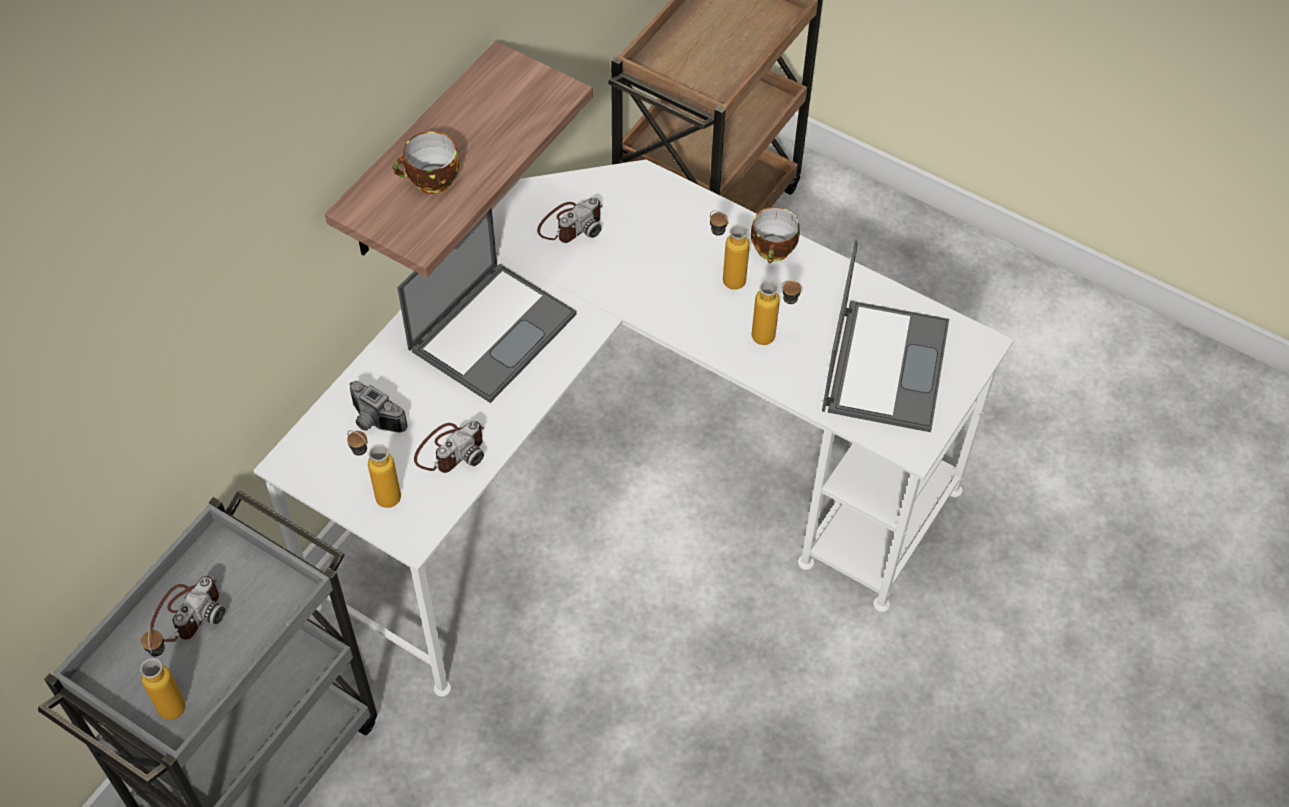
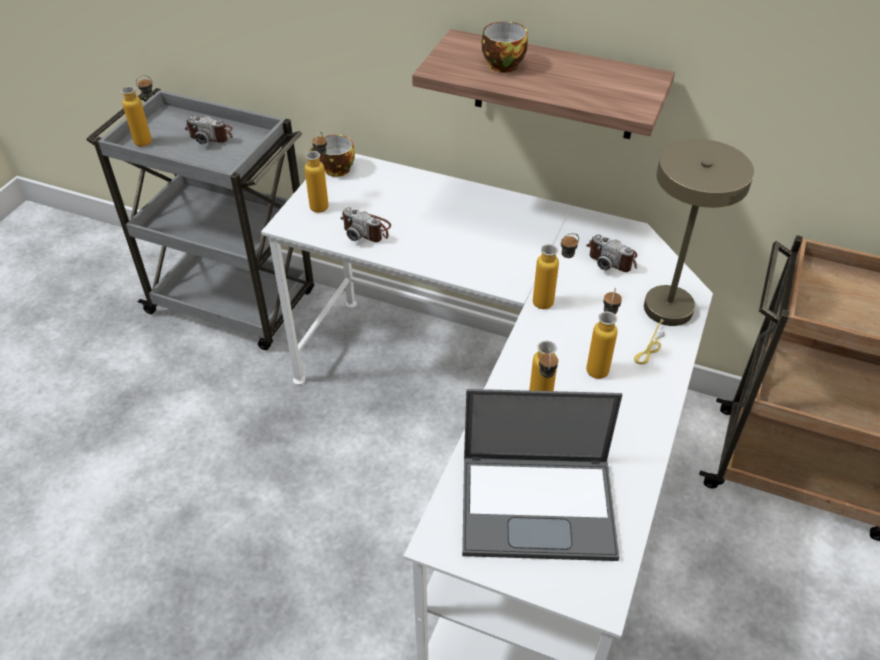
camera: 80 degrees right, 10 degrees down
(373, 422) = (383, 190): camera -> none
(493, 330) = (485, 232): laptop -> none
(626, 294) = (551, 301): none -> bottle
(669, 205) = (666, 315): none -> beige table lamp
(774, 251) = (648, 396): cup -> cup (335, 170)

